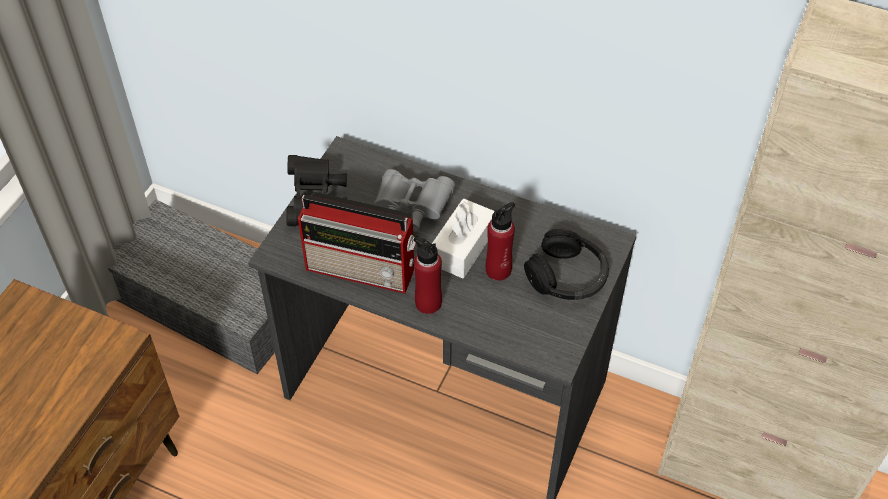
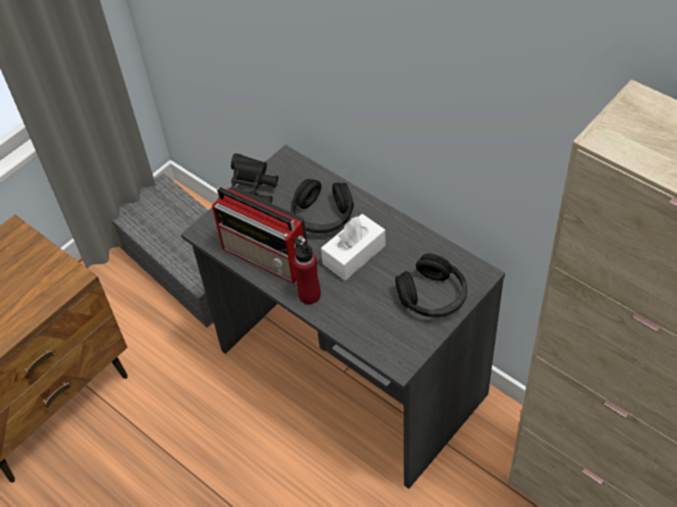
camera: 20 degrees right, 0 degrees up
(410, 210) = (322, 216): grey binoculars -> black headphones
(498, 270) = (376, 279): red bottle -> none

